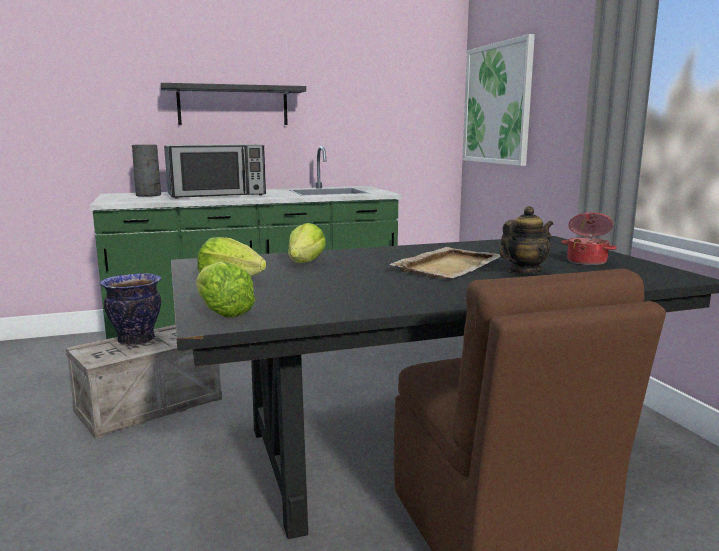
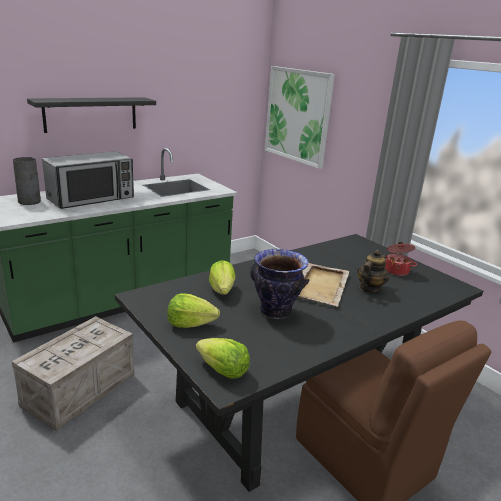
camera: 20 degrees left, 10 degrees up
(135, 340) = (67, 345): vase -> vase (275, 312)

